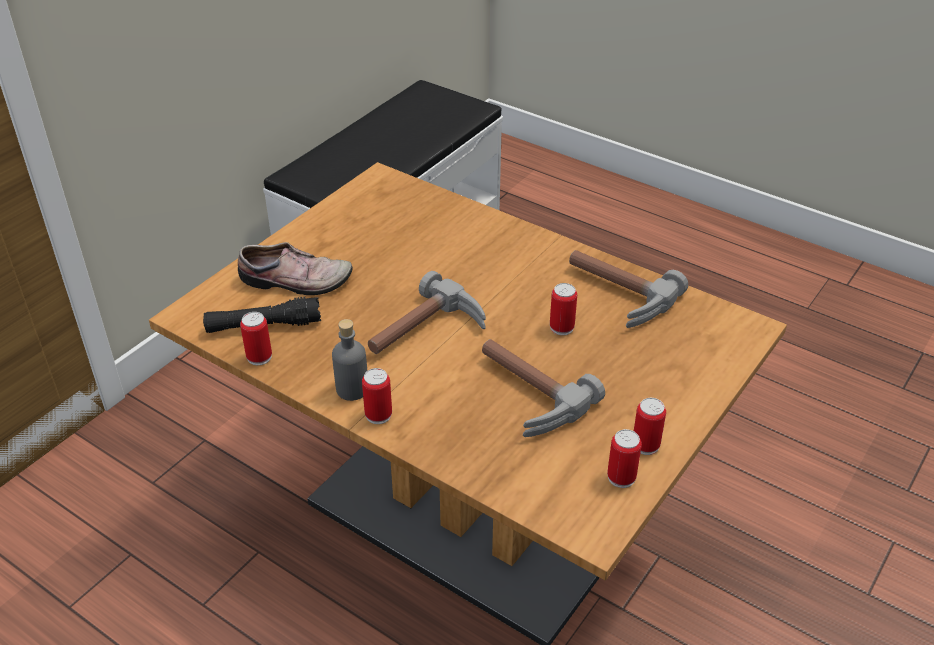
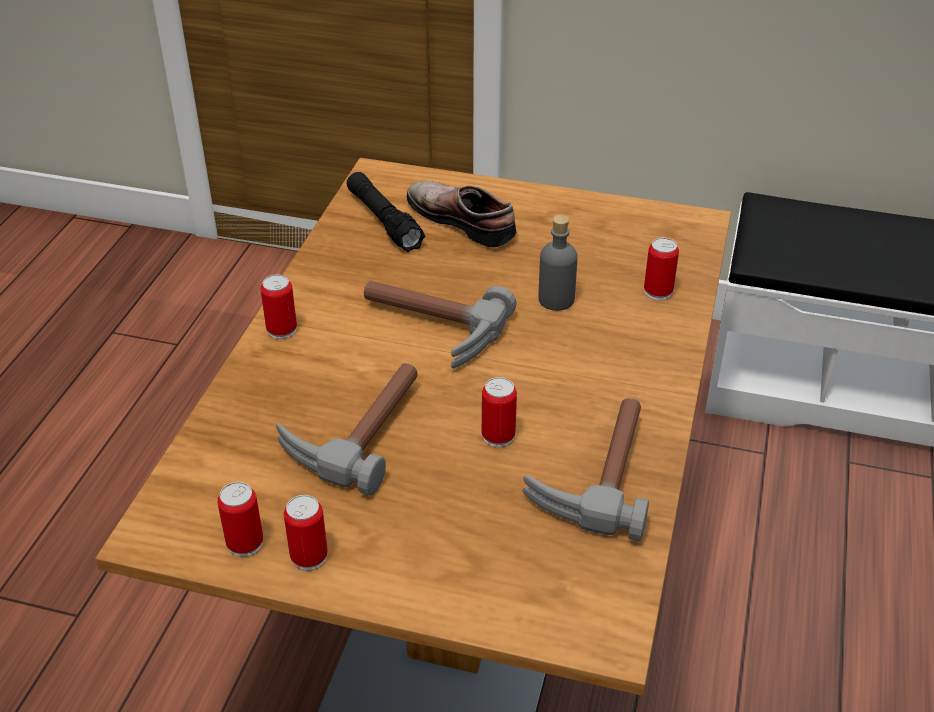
camera: 70 degrees right, 0 degrees up
(259, 357) = (335, 232): can -> can (658, 291)
(296, 282) = (464, 220): shoe -> shoe turned 150 degrees clockwise
(352, 389) = (313, 302): grey bottle -> grey bottle (556, 299)

